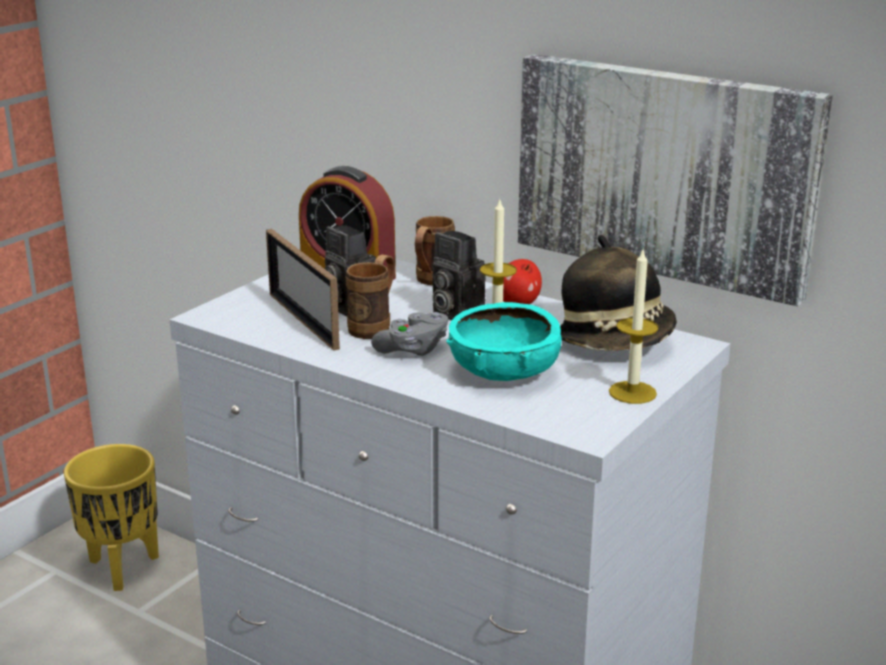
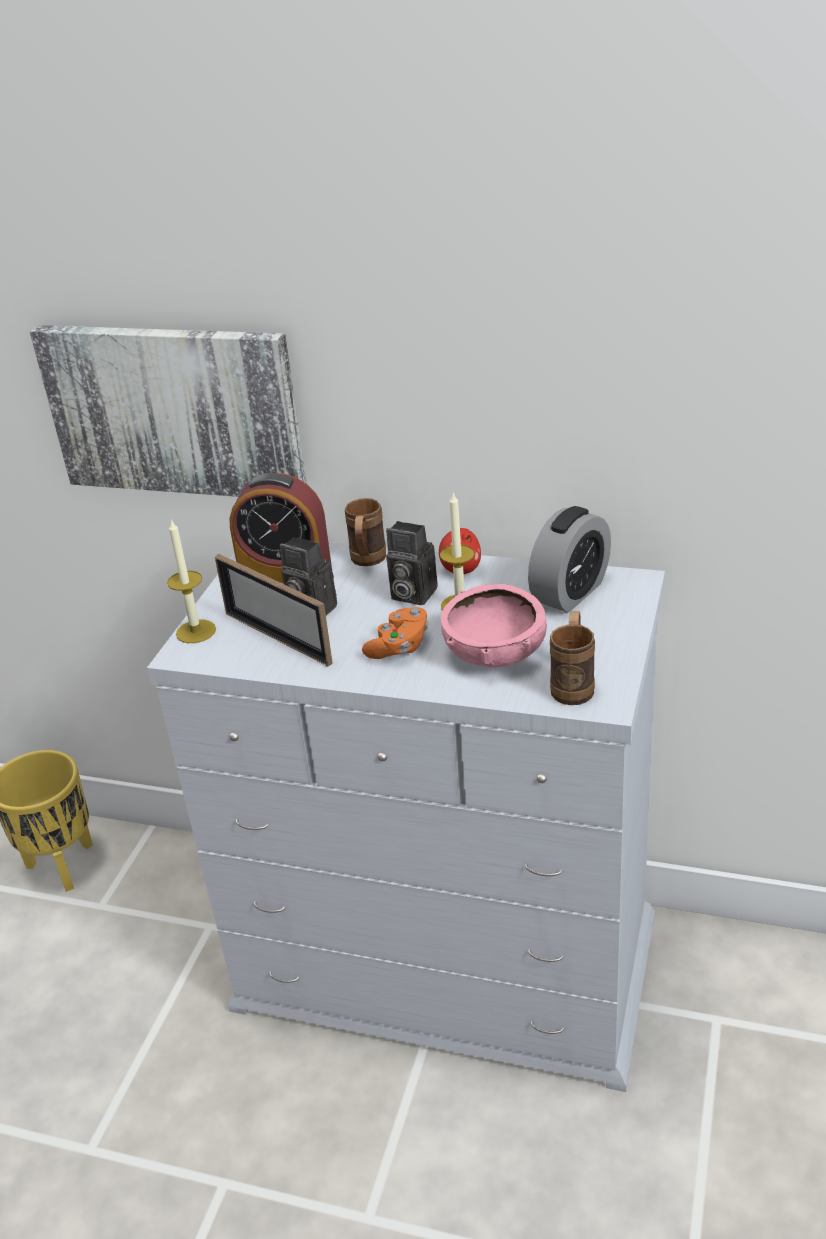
camera: 15 degrees left, 10 degrees up
(375, 326) = (348, 628): brown mug -> brown mug (573, 684)
(413, 349) = (399, 646): grey game controller -> orange game controller
(504, 371) = (494, 652): turquoise bowl -> pink bowl
(616, 341) = (570, 593): hat -> alarm clock
(632, 392) = (616, 647): candle -> candle (196, 631)
(664, 173) = (584, 431): picture -> picture (174, 410)

